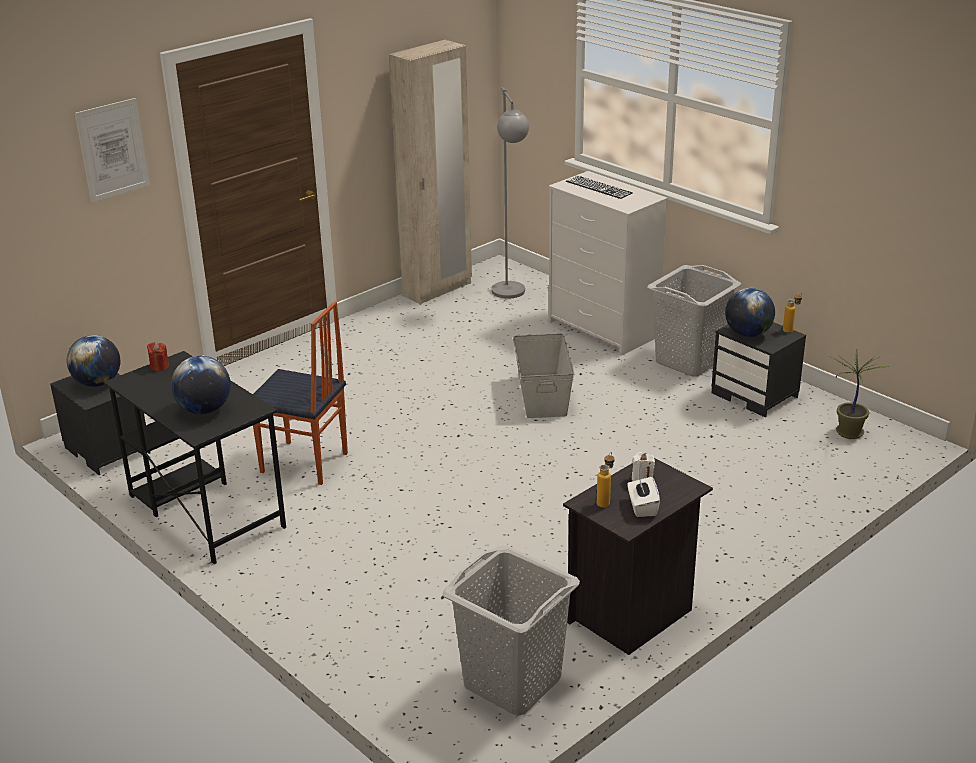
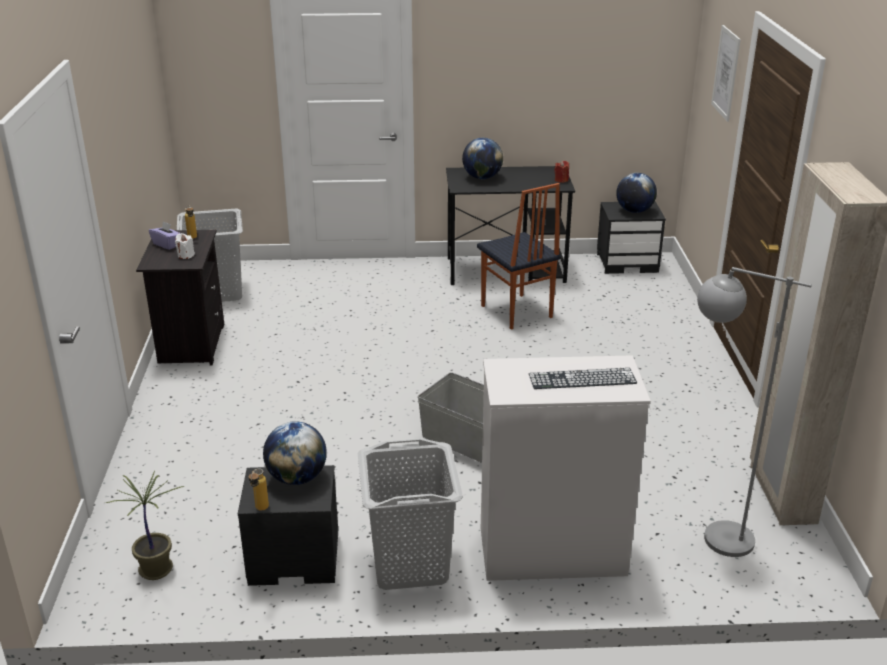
camera: 130 degrees right, 0 degrees up
(304, 464) = (515, 312): chair -> chair turned 90 degrees counterclockwise
(642, 507) = (167, 244): white tissue box -> purple tissue box

